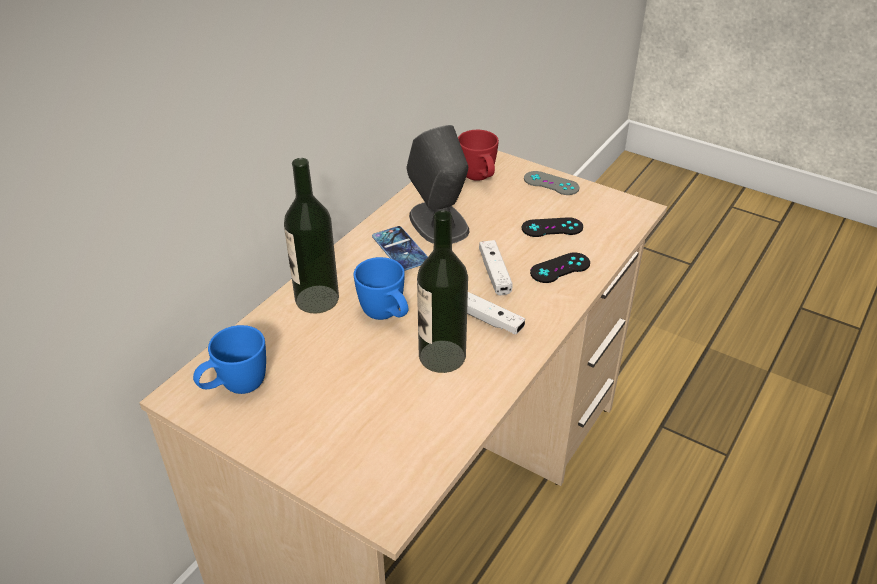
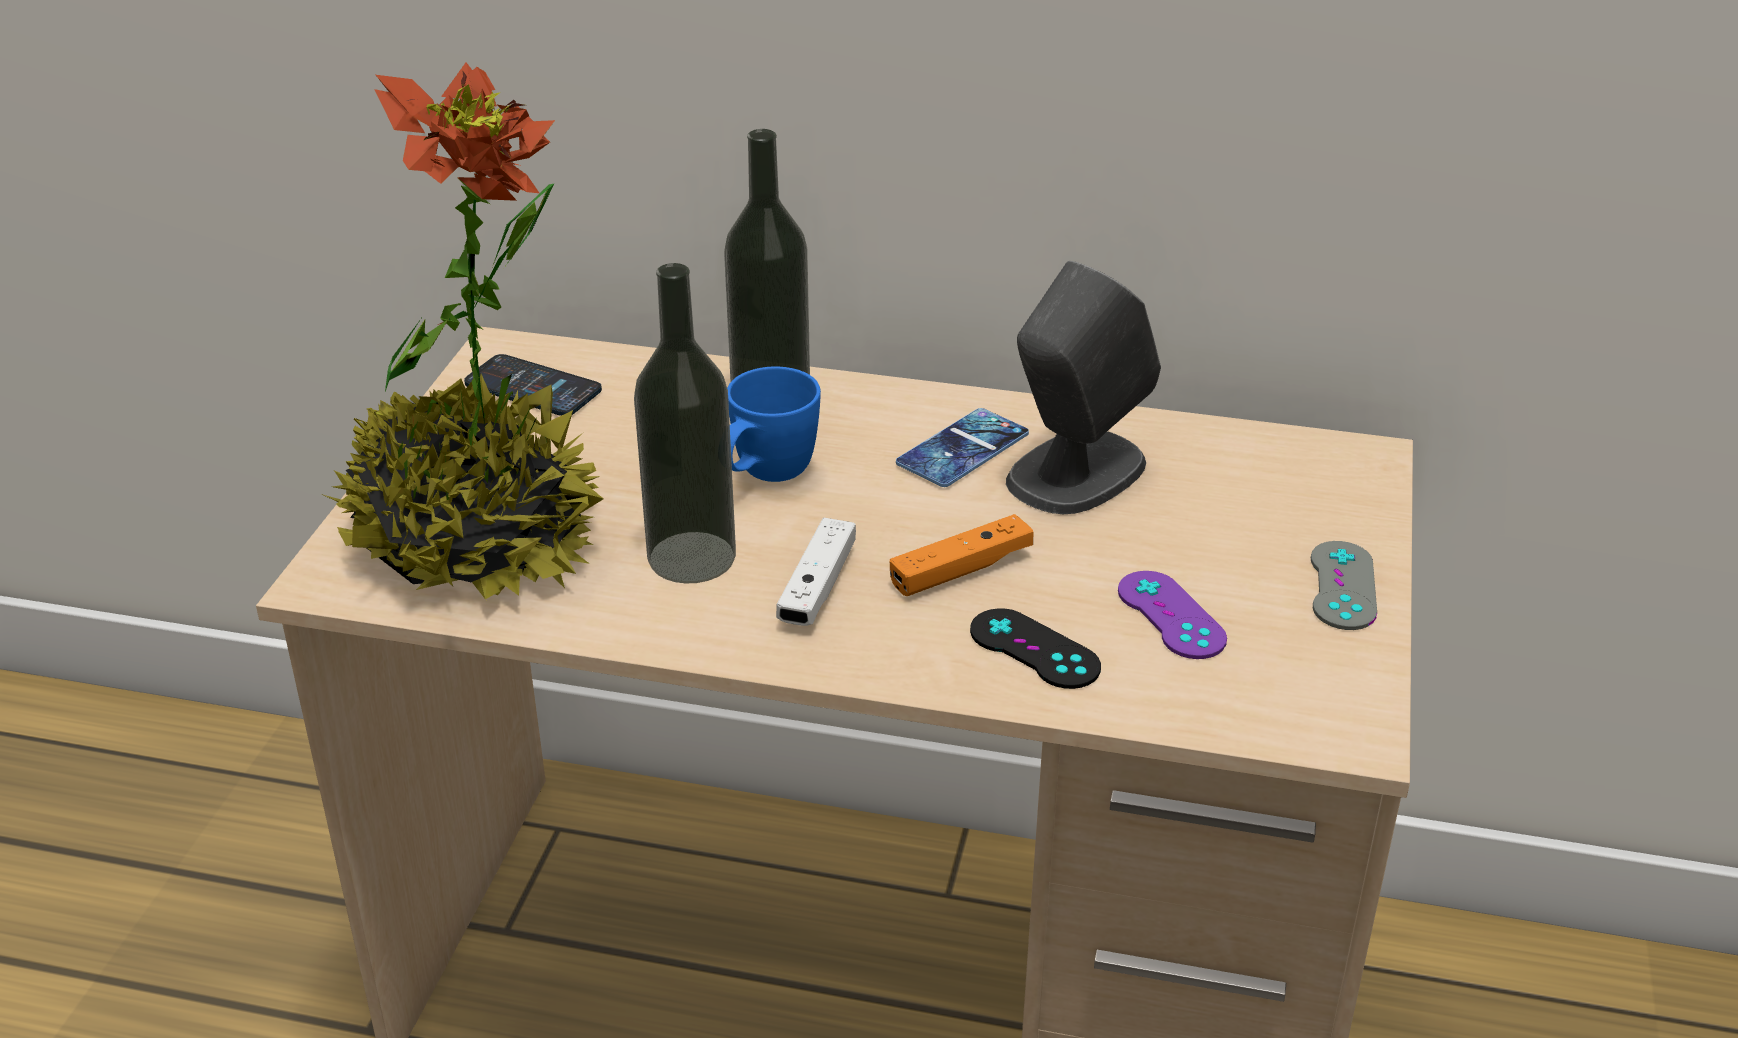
camera: 70 degrees right, 5 degrees down
(235, 388) = (533, 388): blue mug -> phone
(381, 438) = (476, 539): none -> potted plant
(479, 179) = (1272, 489): red mug -> none
(494, 273) = (961, 569): white game controller -> orange game controller
(552, 228) = (1171, 615): black game controller -> purple game controller

